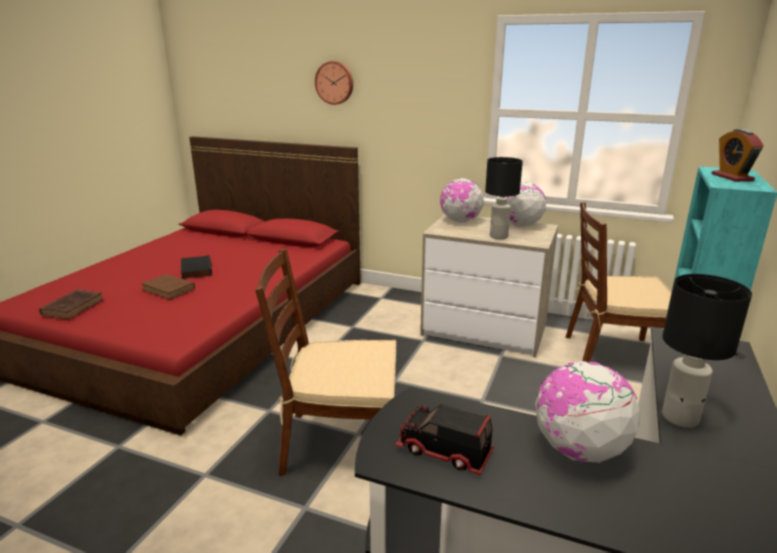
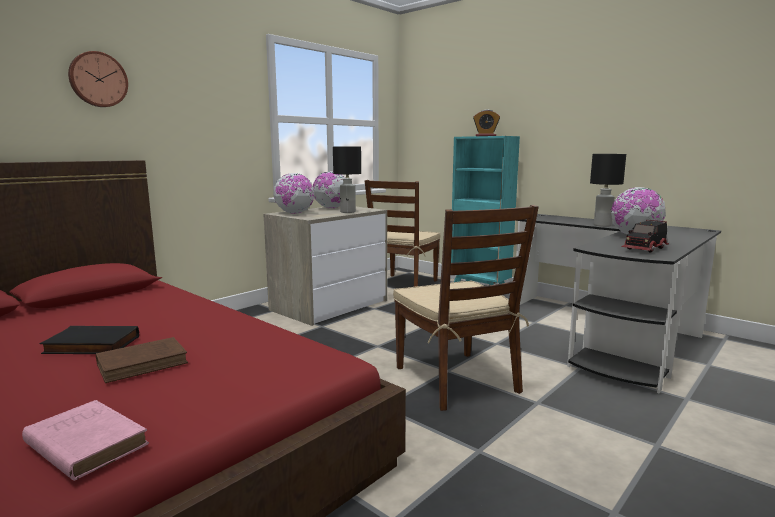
camera: 70 degrees left, 10 degrees down
(74, 306) = (85, 443): brown book -> pink book
(338, 443) = (457, 380): brown chair -> brown chair turned 45 degrees counterclockwise

